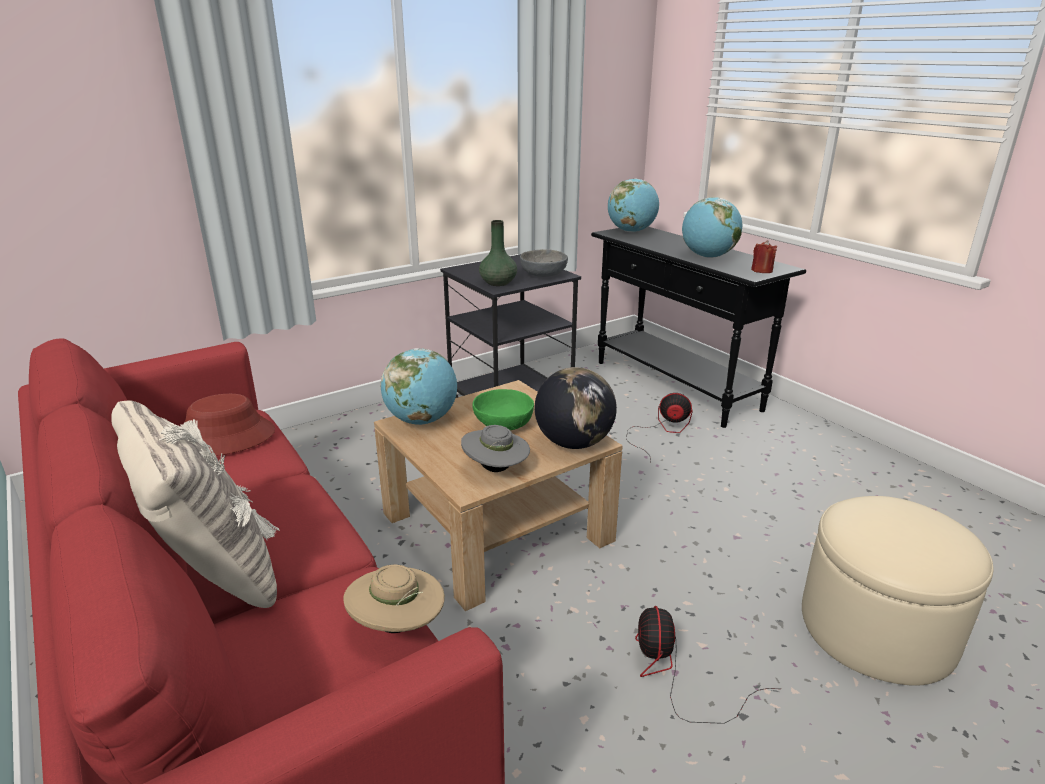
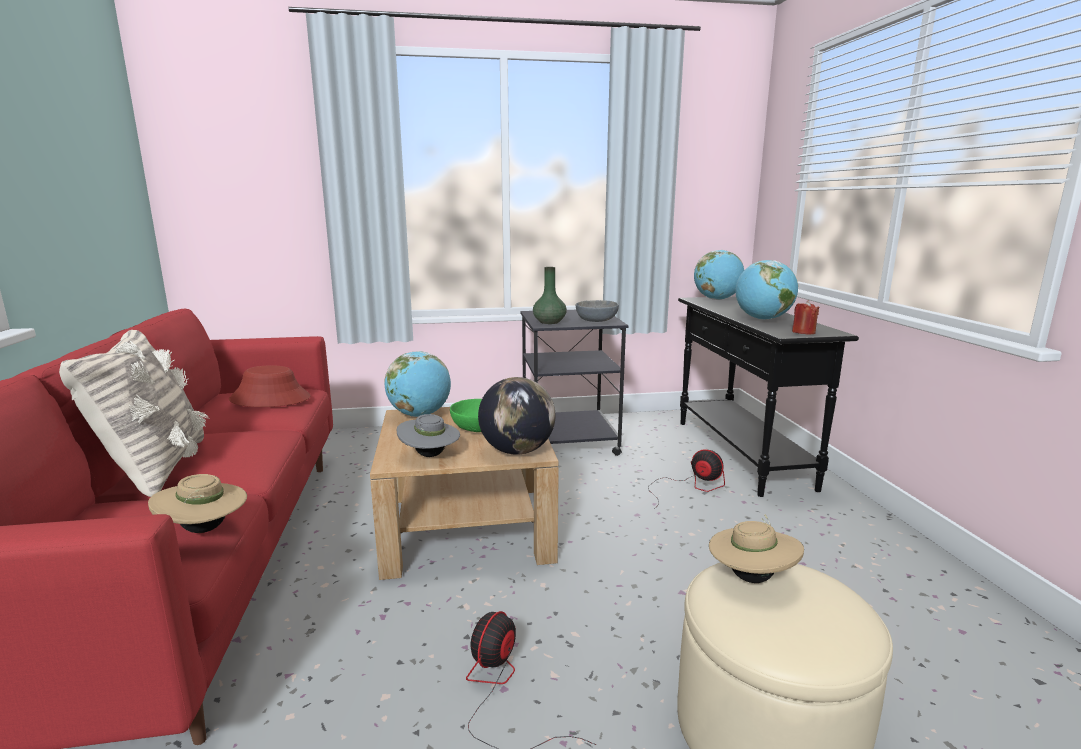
camera: 25 degrees right, 10 degrees down
(867, 518) = (751, 577): none -> beige hat

